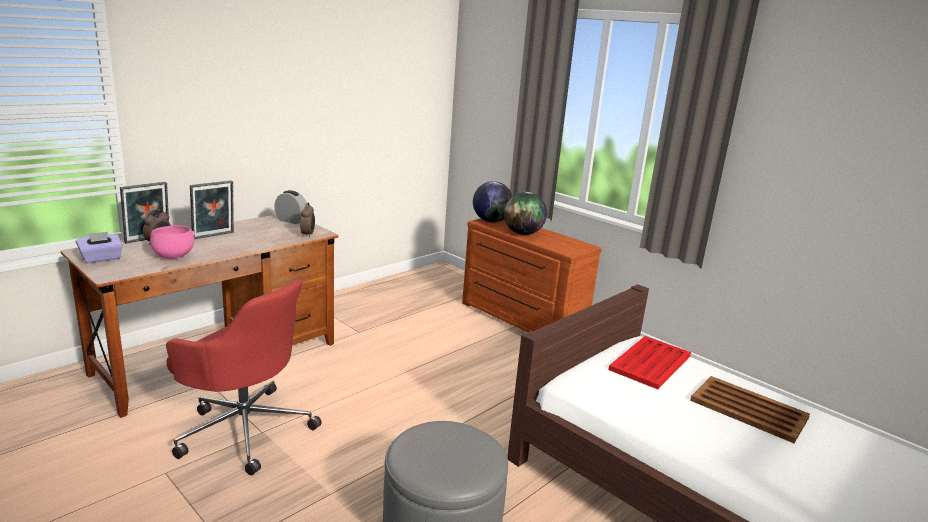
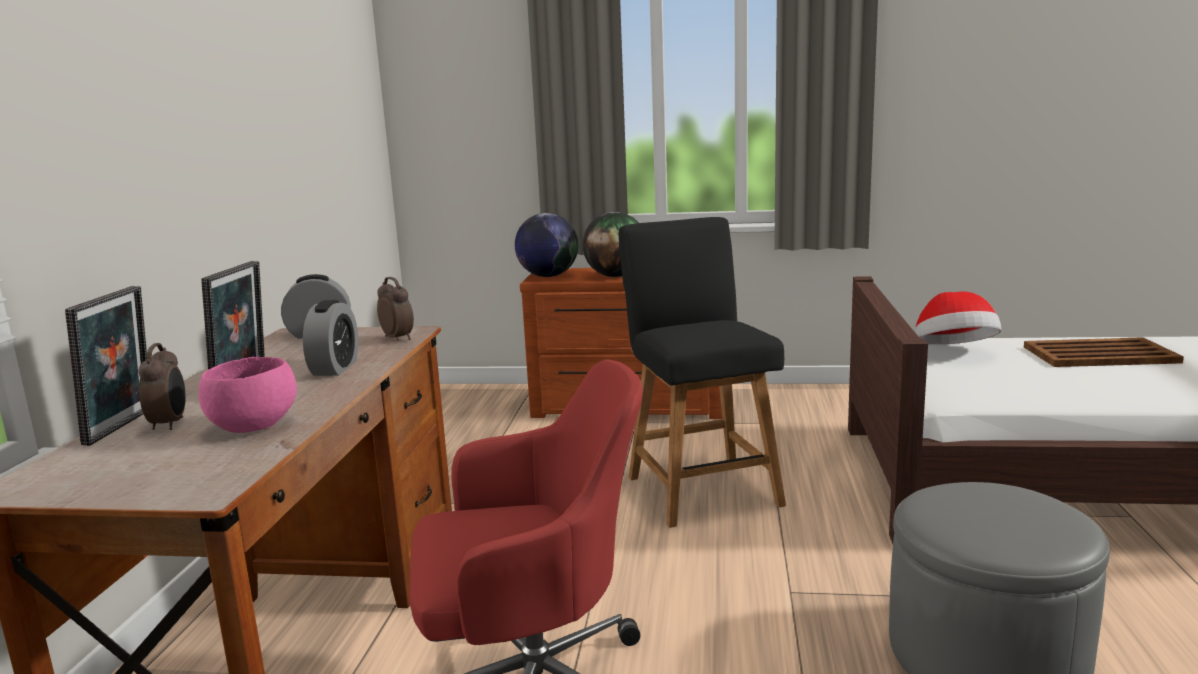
camera: 35 degrees left, 5 degrees down
(101, 259) = (107, 479): purple tissue box -> none
(253, 241) = (335, 368): none -> alarm clock
(472, 379) = (700, 487): none -> black chair
(651, 362) = (953, 353): red tray -> hat

